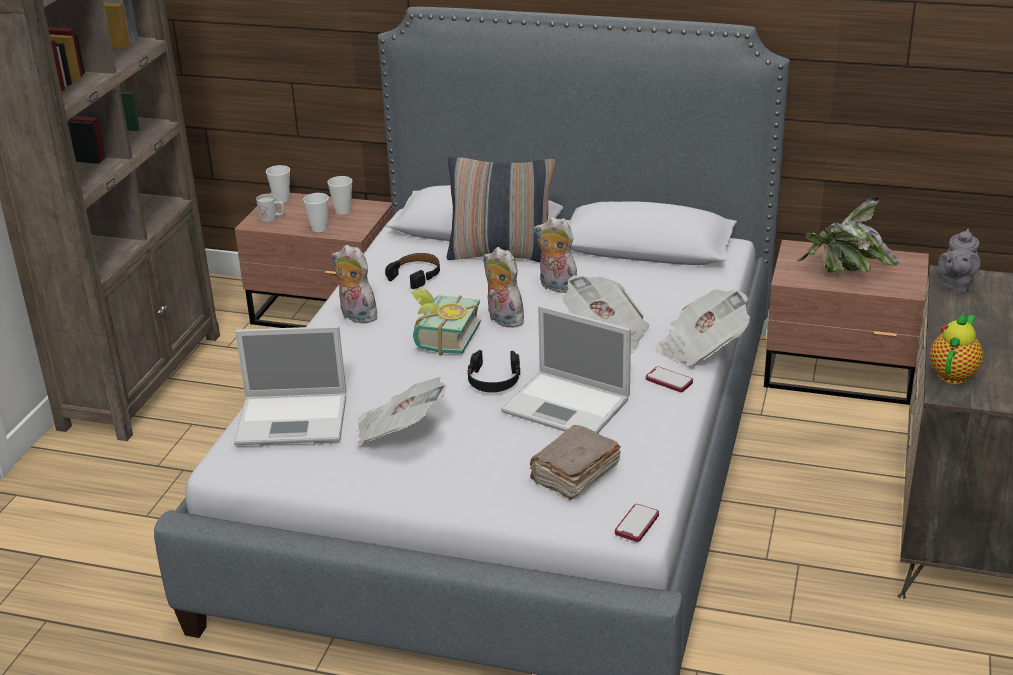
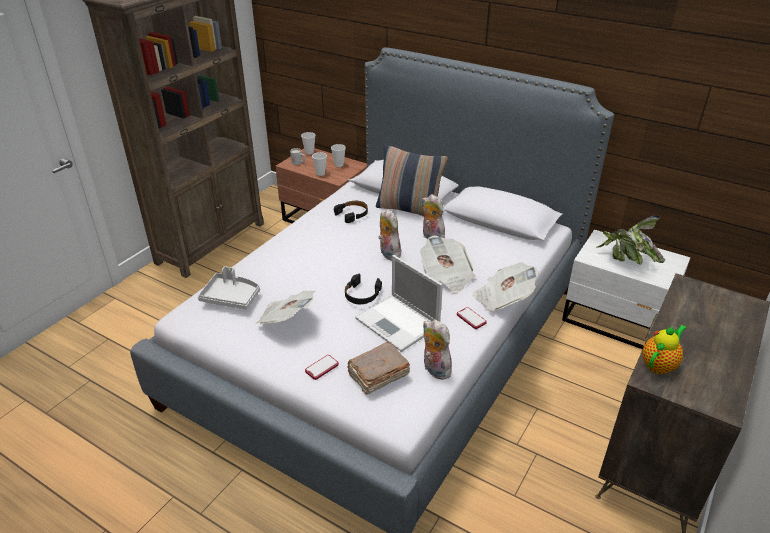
camera: 15 degrees right, 5 degrees up
(294, 419) = (231, 297): laptop -> grey tray
(356, 316) = (304, 235): plush toy -> plush toy (434, 369)
(441, 338) = (345, 259): book -> none
(637, 524) = (400, 424): phone -> phone (322, 368)
(842, 373) = (616, 321): brown nightstand -> white nightstand
(956, 285) = (688, 293): grey teapot -> none

